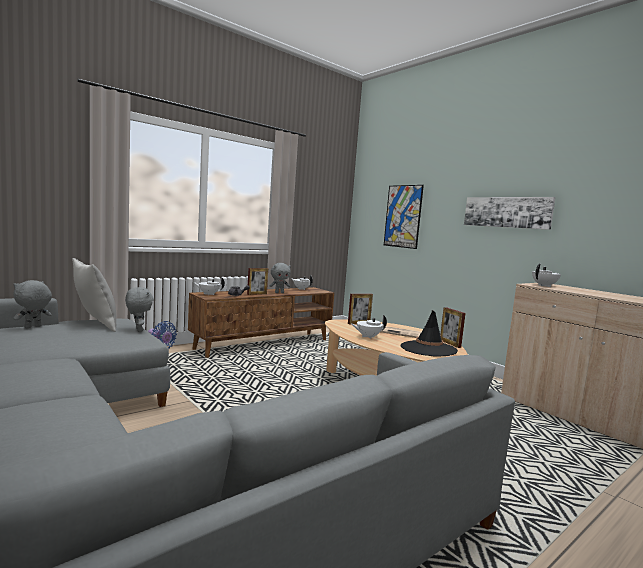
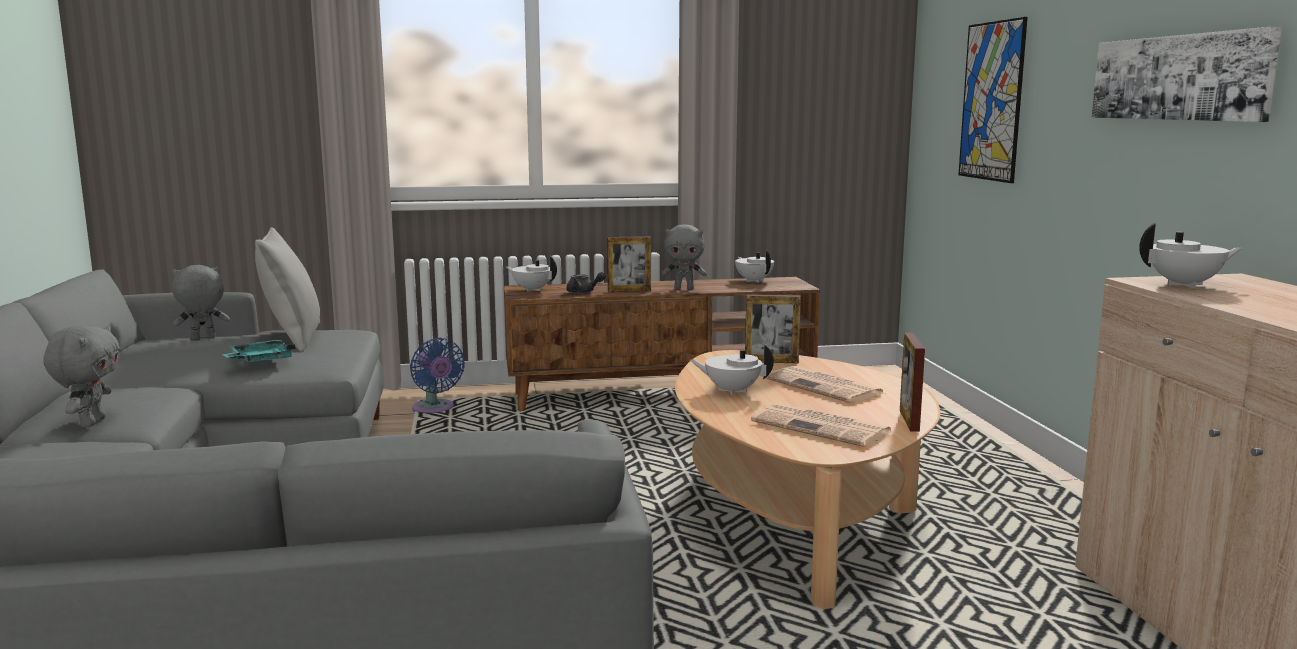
camera: 30 degrees right, 5 degrees up
(101, 338) = (259, 360): none -> turquoise tray
(138, 330) = (346, 351): grey plush toy -> grey plush toy (91, 423)
(428, 349) = (823, 427): black hat -> newspaper

